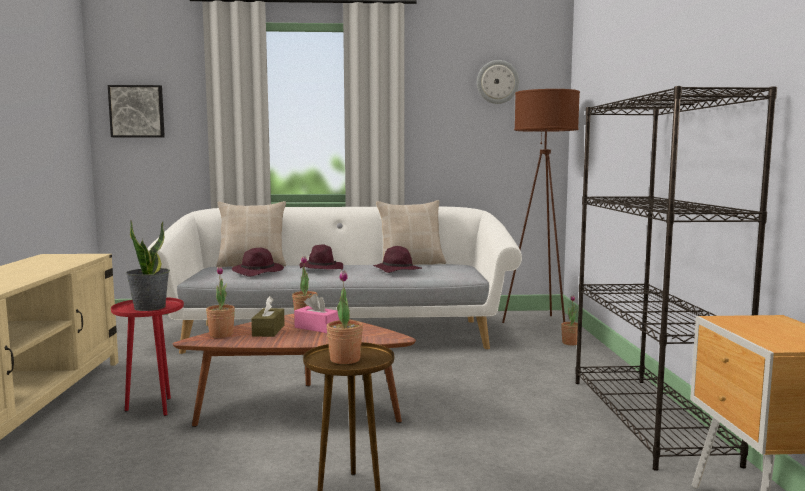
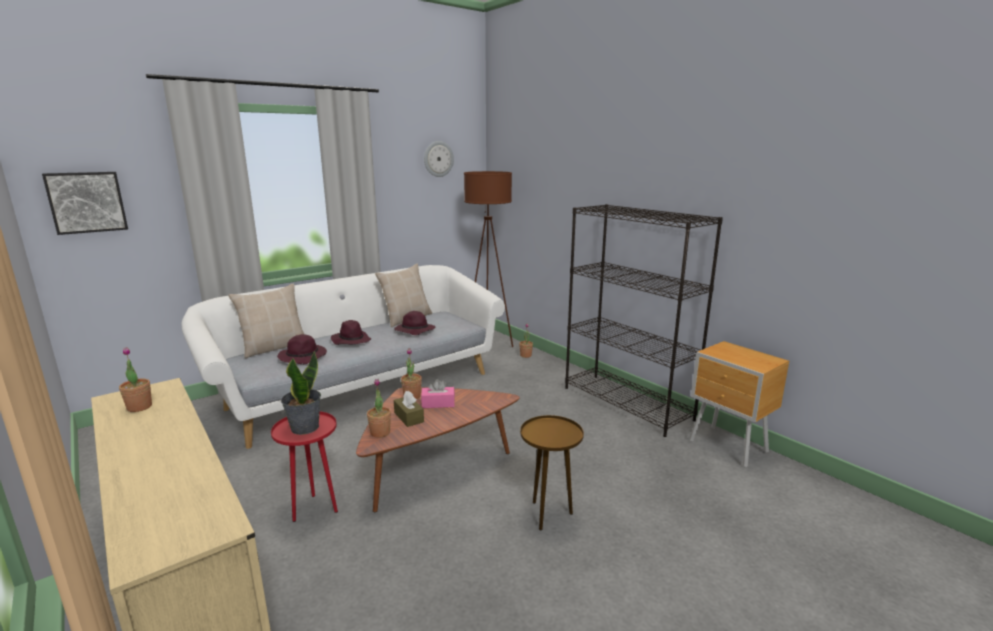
camera: 35 degrees left, 10 degrees up
(345, 359) = (550, 434): potted plant -> potted plant (139, 407)

